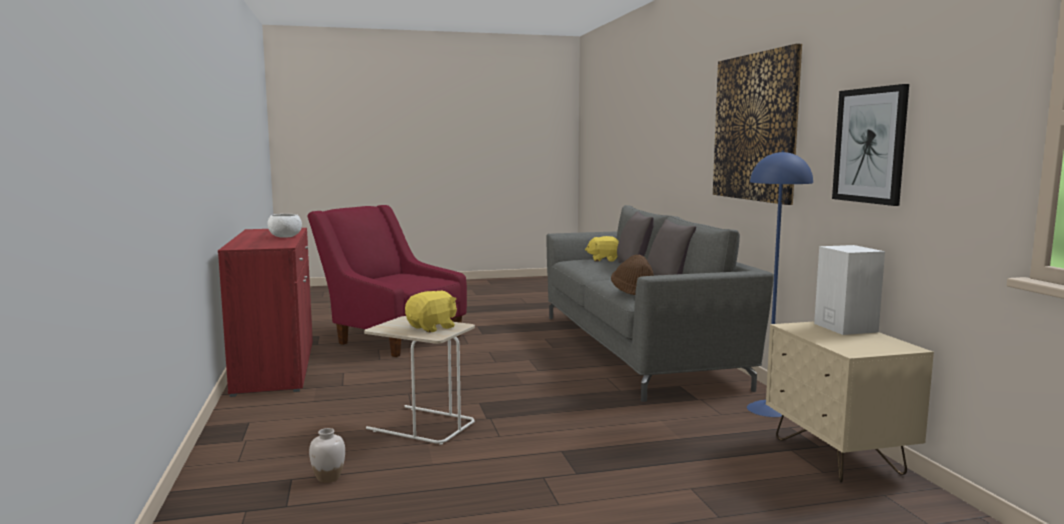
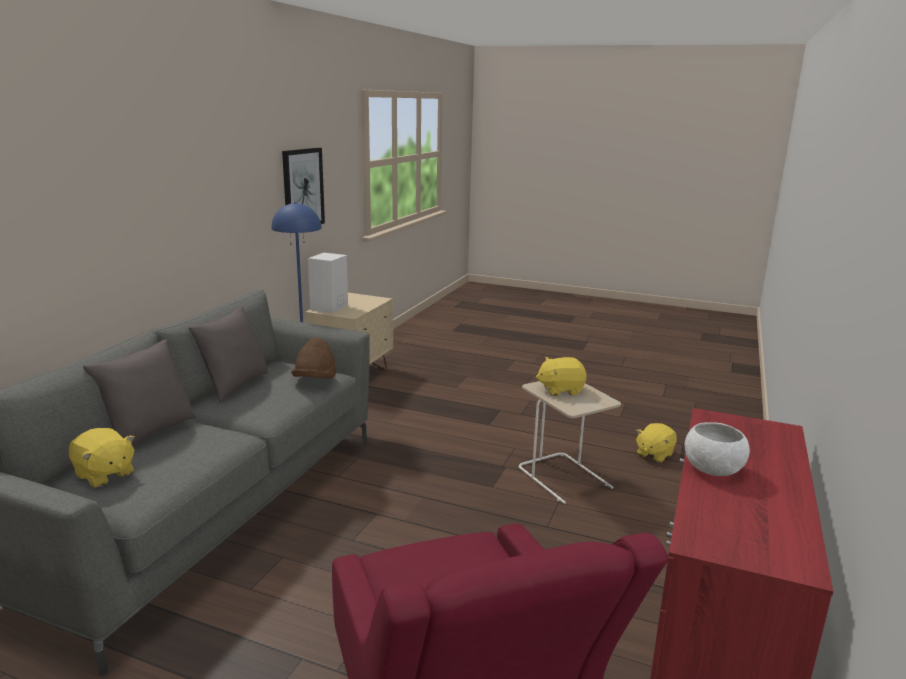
camera: 145 degrees left, 10 degrees up
(328, 478) = (654, 454): white vase -> yellow plush toy
(755, 127) = (197, 189): picture -> none

